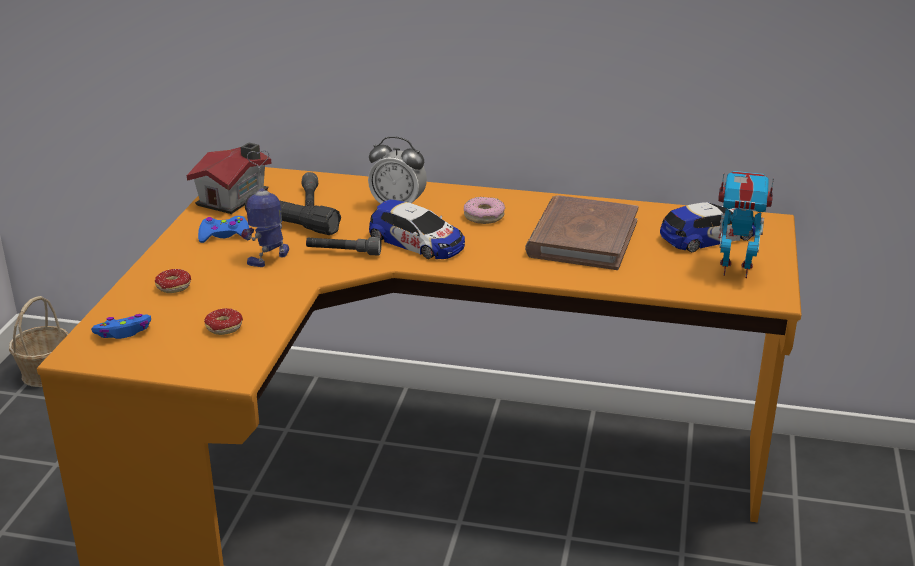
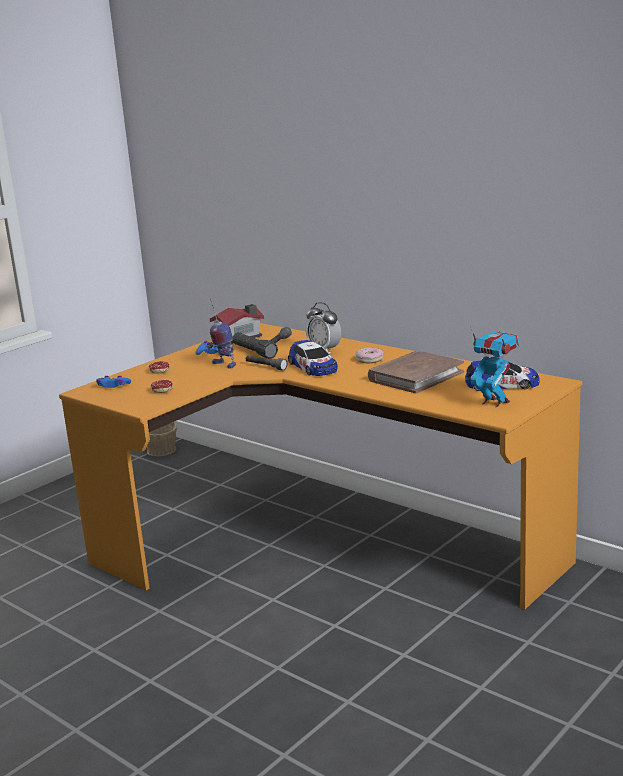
camera: 30 degrees right, 10 degrees down
(270, 257) = (223, 365): toy robot -> toy robot turned 120 degrees counterclockwise

